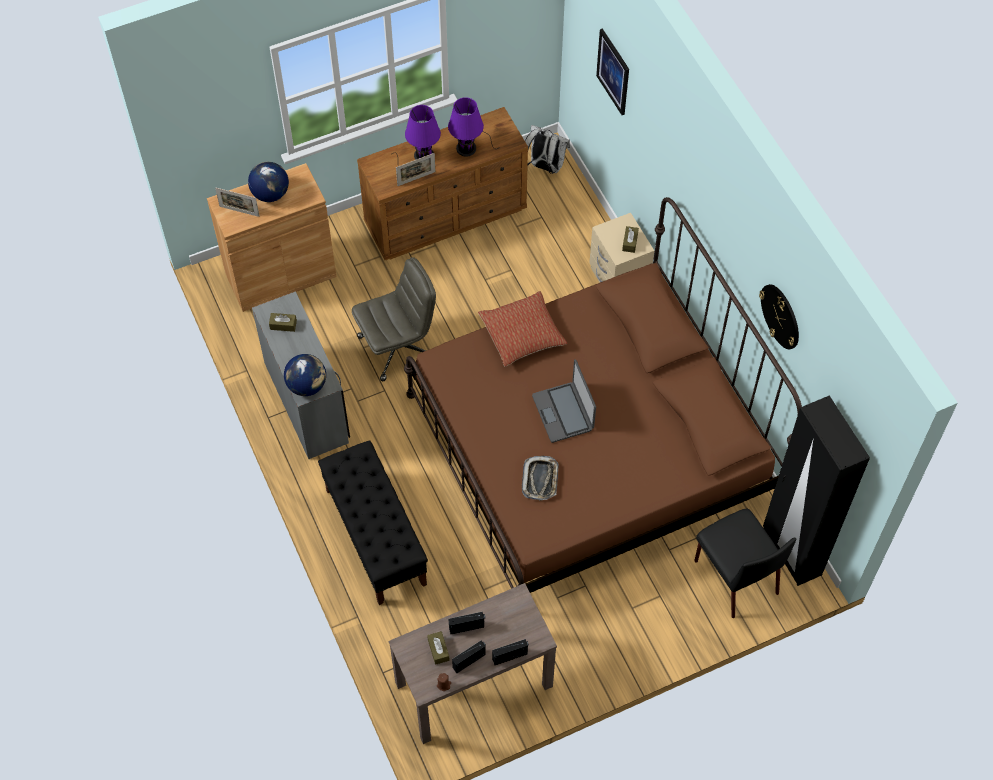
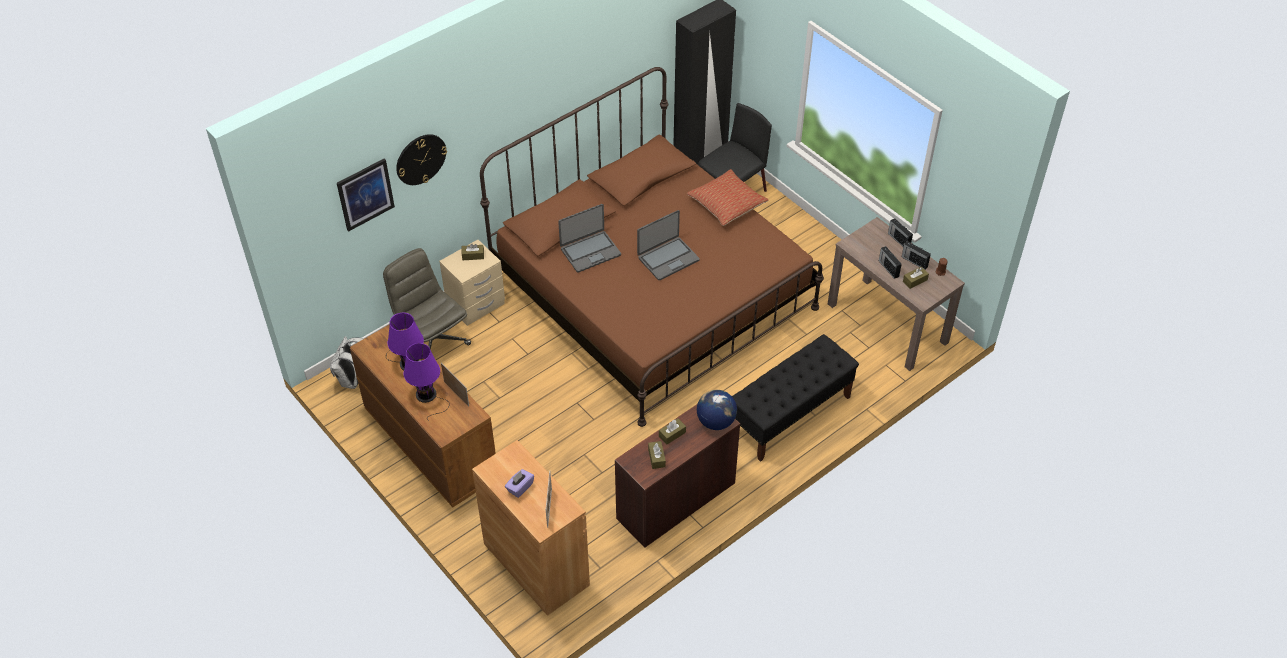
camera: 105 degrees left, 10 degrees down
(270, 194) = (520, 487): globe -> purple tissue box
(306, 344) = (672, 434): none -> brown tissue box
(308, 401) = (675, 500): grey desk -> brown desk
(398, 347) = (593, 445): grey office chair -> grey office chair (432, 341)
(522, 334) = (599, 299): pillow -> pillow (726, 204)
(540, 480) = (735, 261): tray -> none
(595, 340) = (590, 251): none -> laptop
(780, 316) = (611, 55): wall clock -> wall clock (420, 159)

